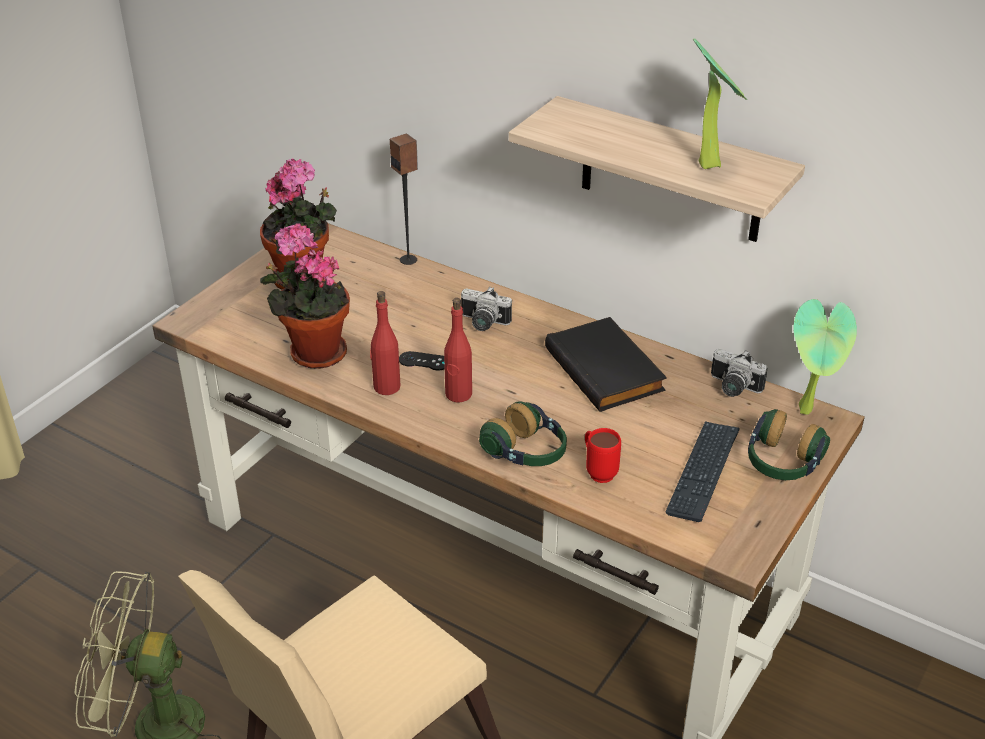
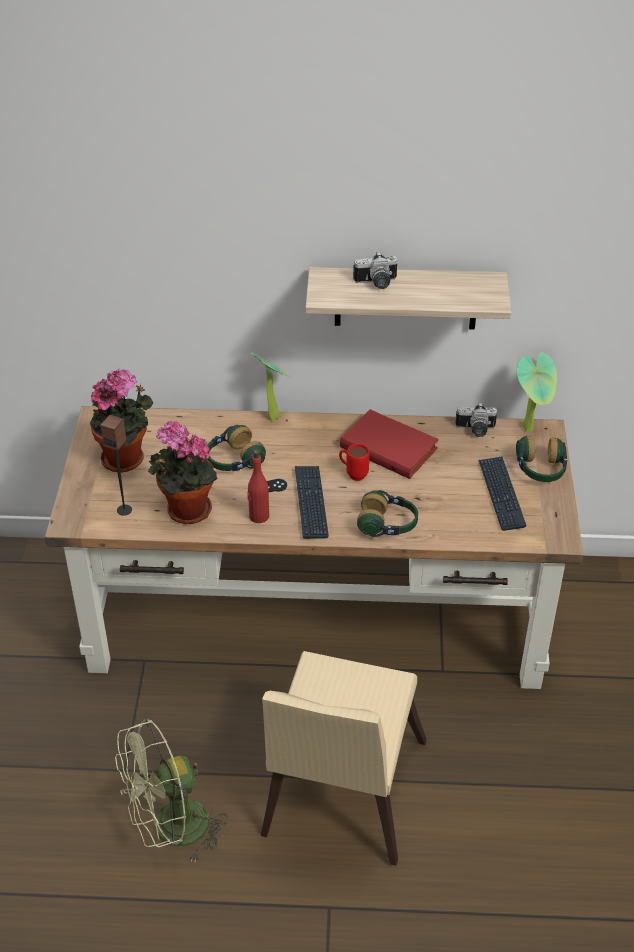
camera: 30 degrees left, 5 degrees up
(408, 260) = (189, 414): speaker -> speaker (124, 510)
(413, 321) = (233, 461): none -> headphones
(458, 394) = (311, 502): red bottle -> keyboard
(482, 323) = (282, 444): camera -> camera (376, 283)
(598, 471) = (440, 519): red mug -> red mug (353, 474)
(607, 369) = (390, 447): black book -> red book
(711, 163) = (452, 289): potted plant -> potted plant (273, 415)

